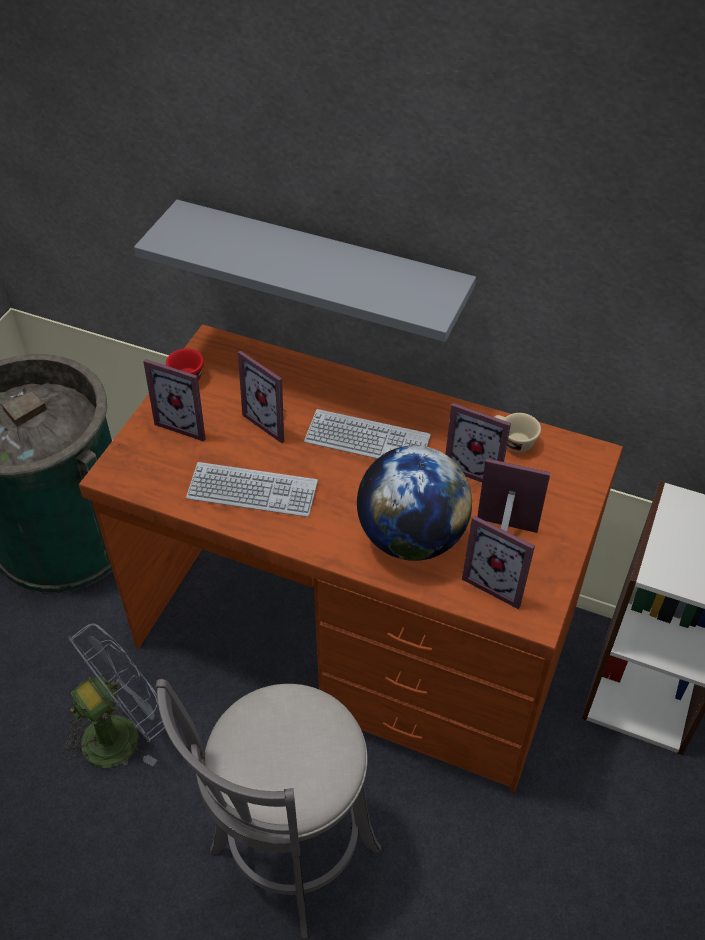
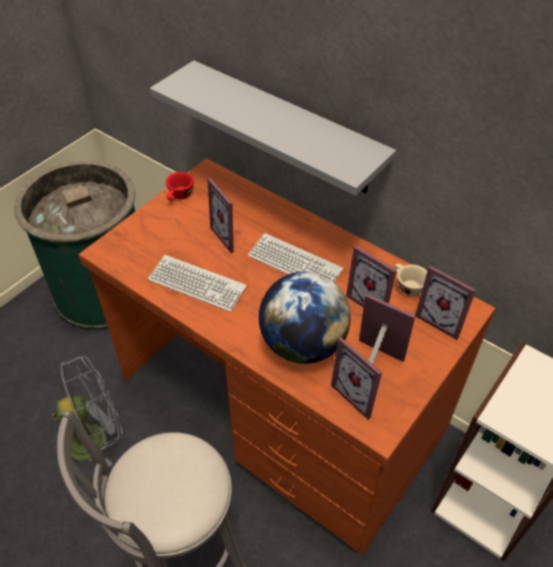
camera: 15 degrees right, 0 degrees up
(187, 422) = (169, 225): picture frame -> picture frame (442, 319)

